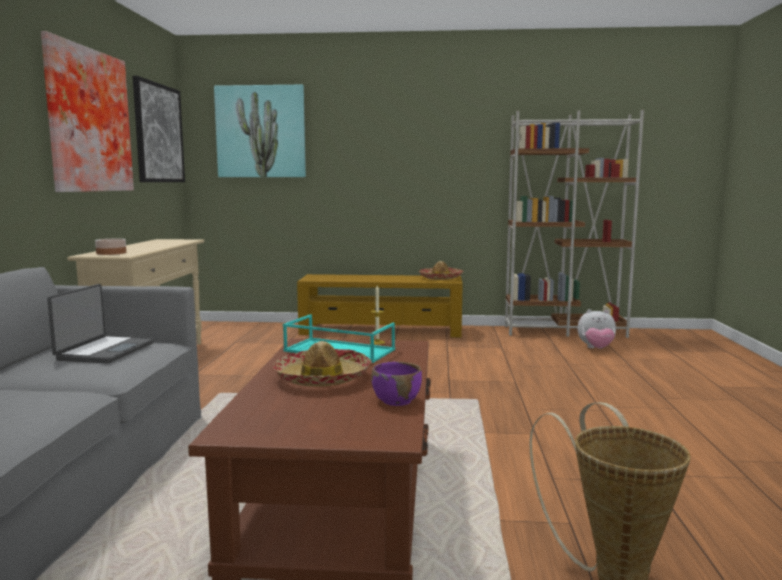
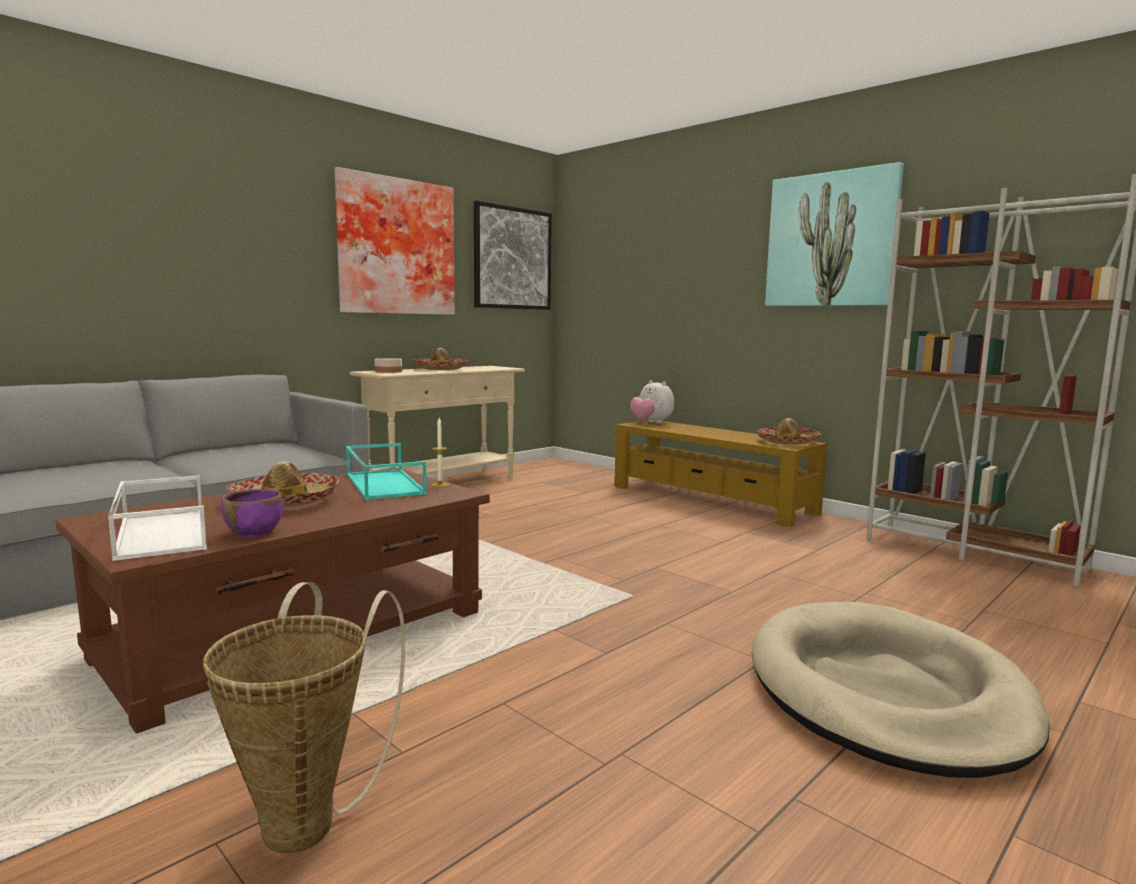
camera: 40 degrees right, 0 degrees up
(104, 351) = (270, 452): laptop -> none
(141, 246) = (440, 369): none -> hat
(261, 132) = (620, 252): picture -> picture (831, 240)
(335, 422) = (160, 533): none -> white tray
(596, 349) = (968, 586): plush toy -> plush toy (651, 423)
(668, 407) = (885, 693): none -> beige dog bed

